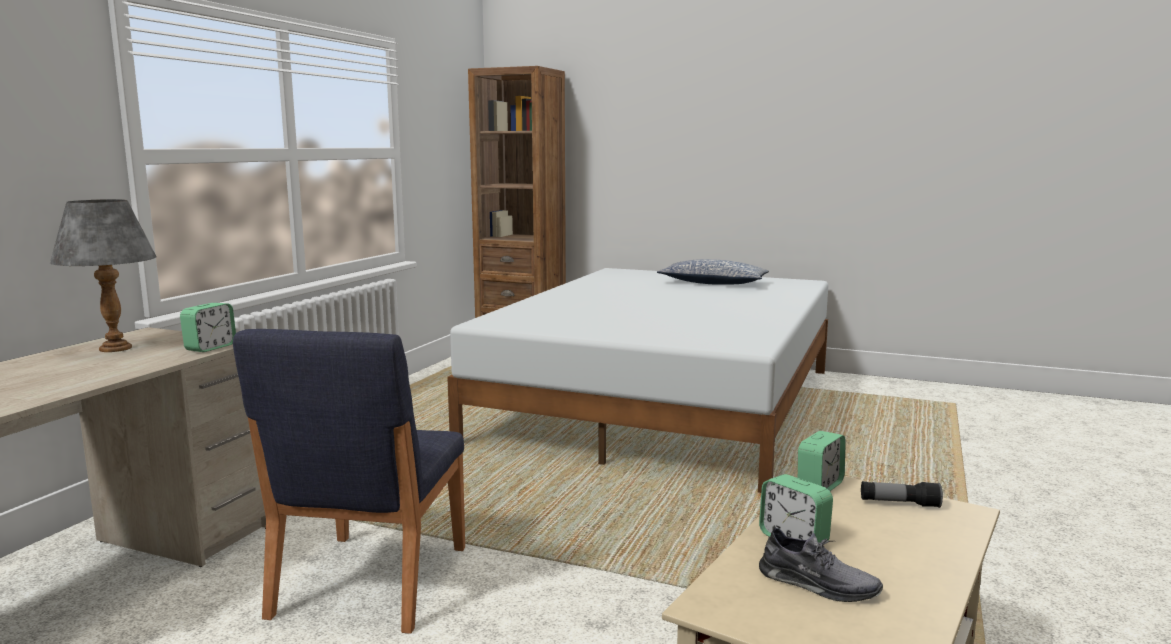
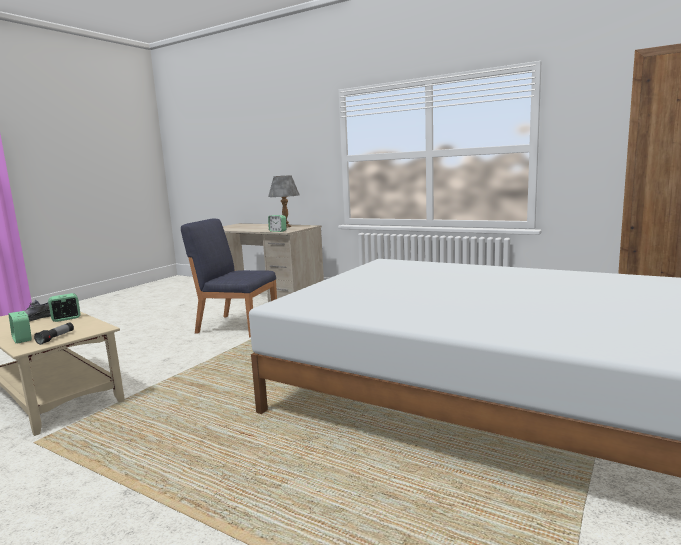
camera: 100 degrees right, 0 degrees up
(713, 283) = (609, 310): pillow -> none
(820, 486) = (97, 327): alarm clock -> alarm clock (22, 339)

